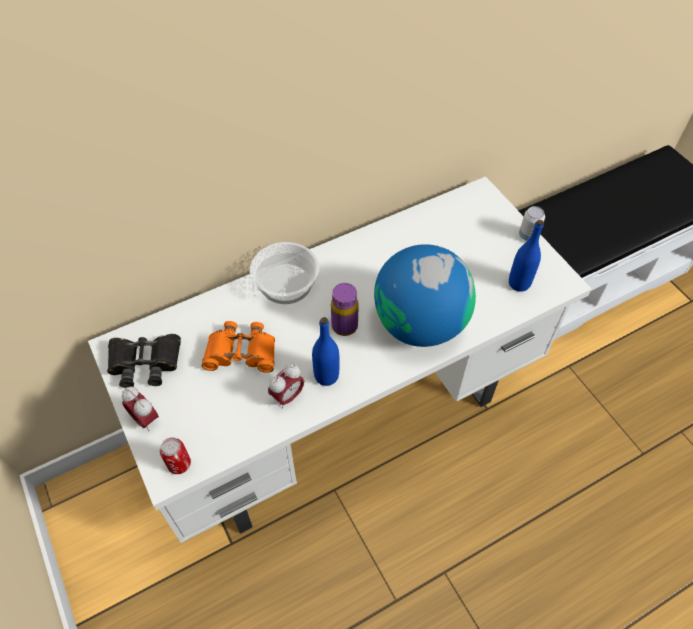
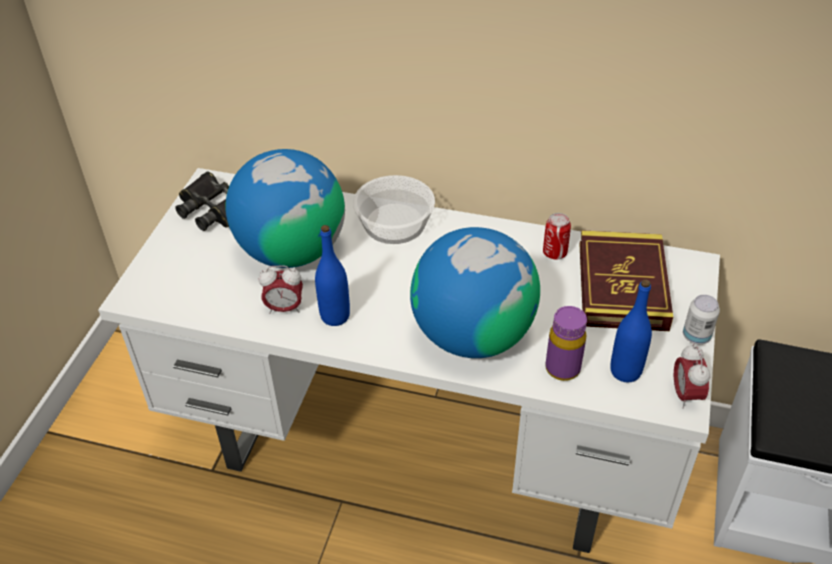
camera: 45 degrees right, 10 degrees down
(145, 419) = (166, 247): alarm clock -> alarm clock (685, 395)
(179, 464) = (148, 295): can -> can (554, 253)
(241, 352) = (291, 250): orange binoculars -> globe
(344, 326) = (401, 289): purple bottle -> purple bottle (562, 368)
(460, 231) = (622, 285): none -> book

